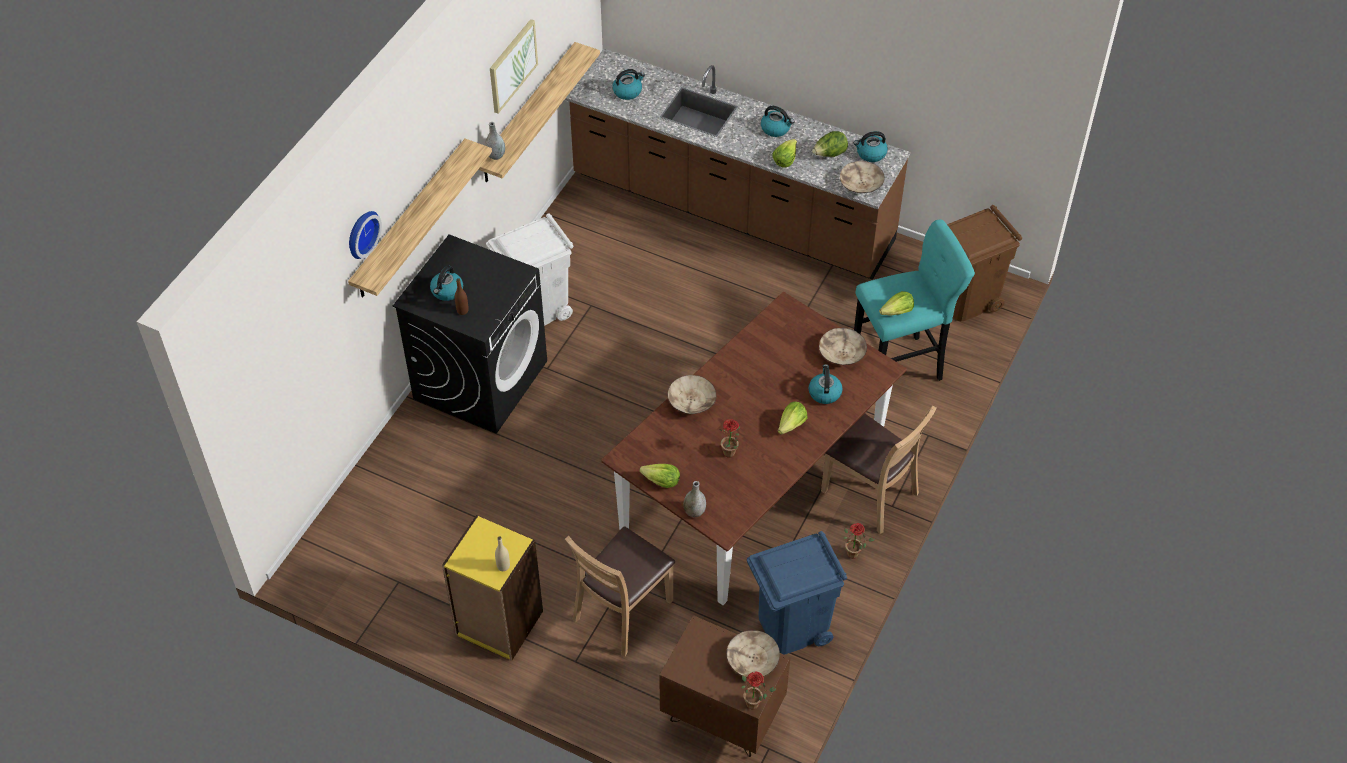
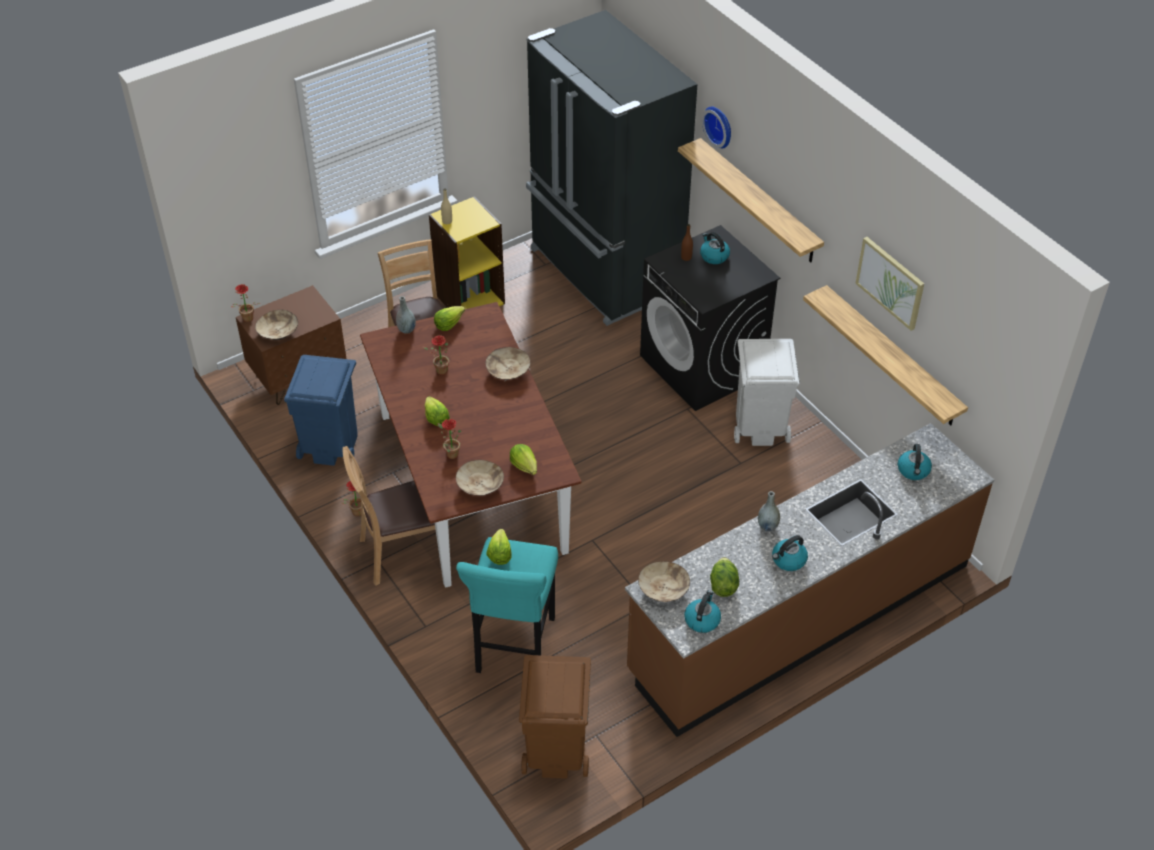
camera: 120 degrees right, 5 degrees down
(381, 522) = (603, 272): none -> black fridge
(496, 156) = (830, 299): grey vase -> grey vase (767, 526)
(785, 159) = (739, 546): lettuce -> lettuce (525, 466)
(824, 392) = (450, 454): kettle -> potted plant

